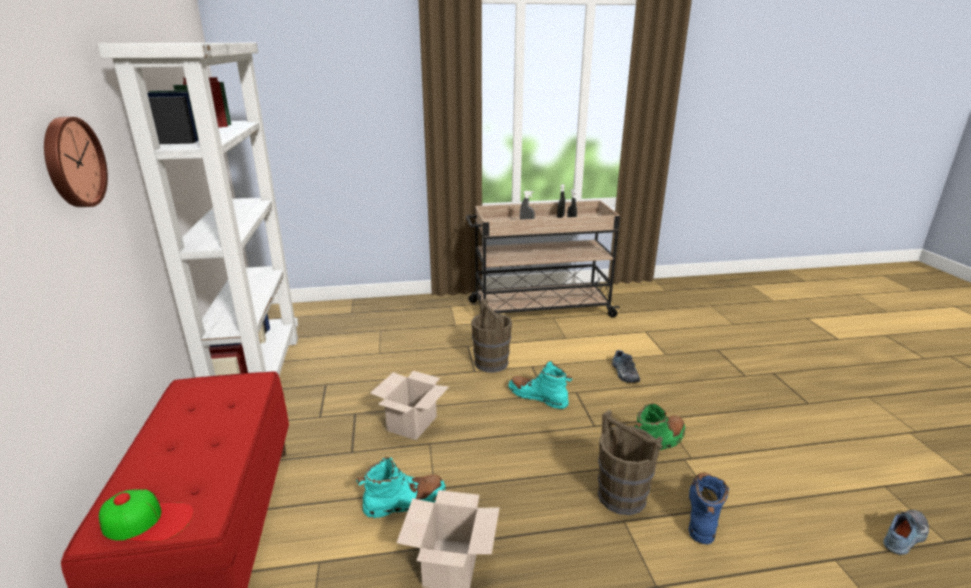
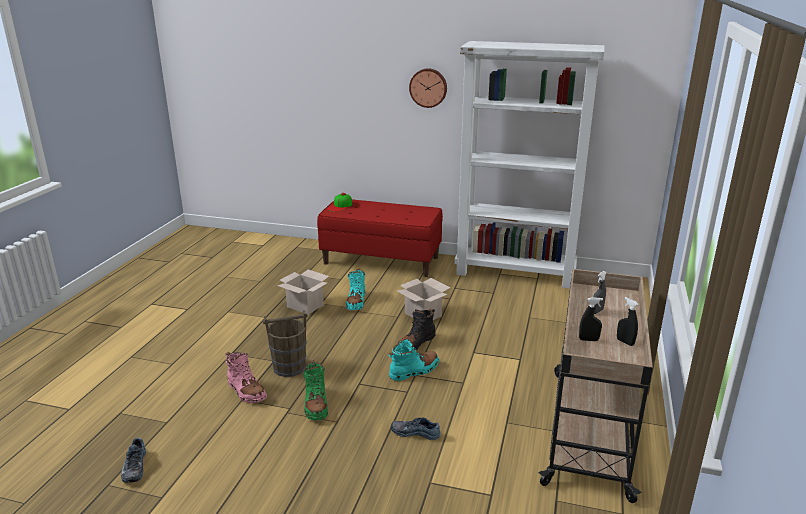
camera: 115 degrees right, 0 degrees up
(485, 410) = (415, 344): none -> black boot
(491, 363) = (482, 363): brown bucket -> none
(703, 513) = (246, 391): blue boot -> pink boot

